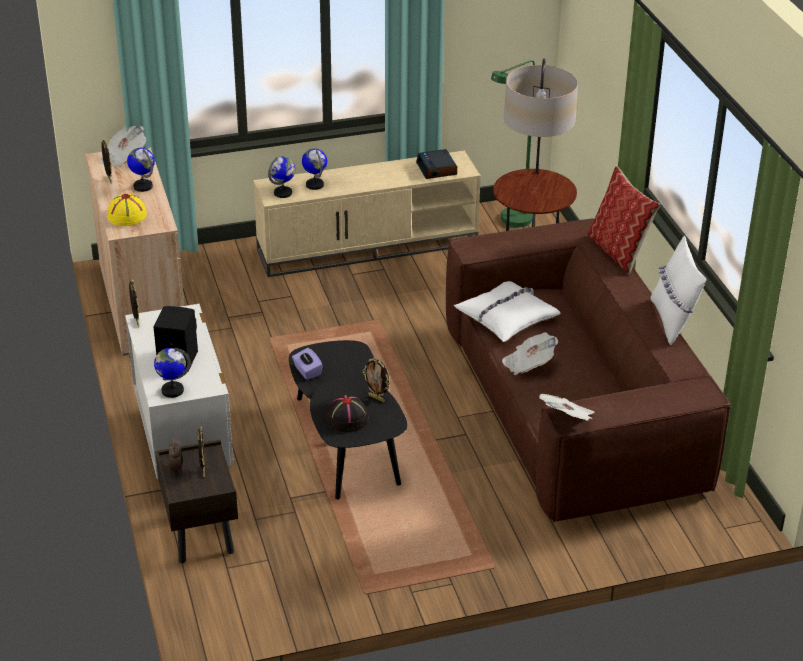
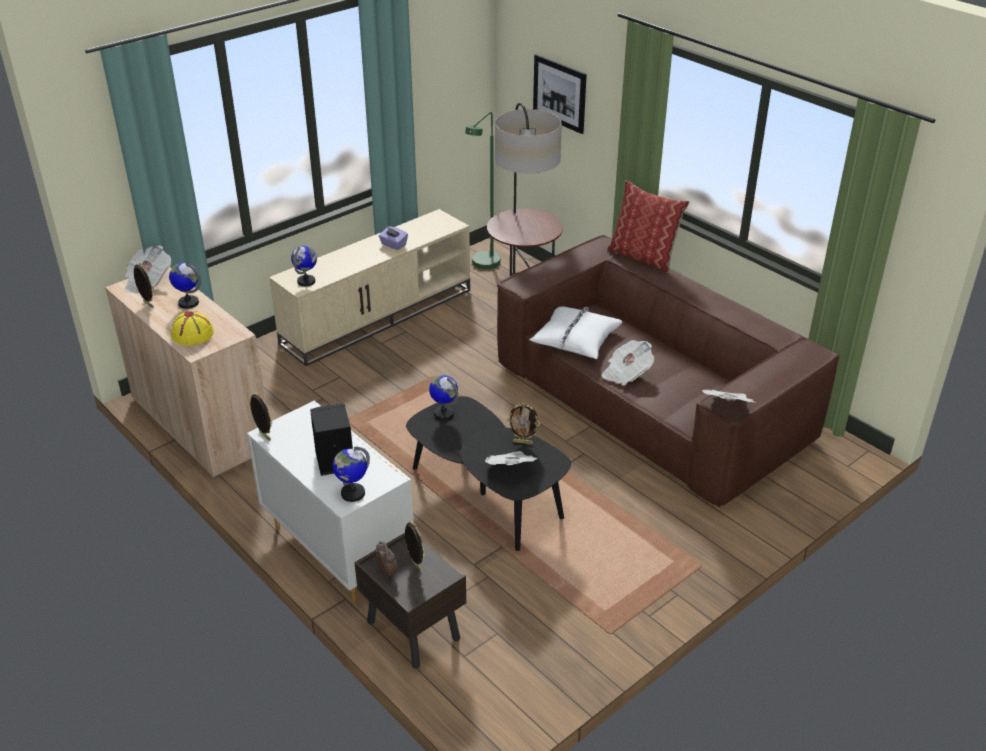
camera: 25 degrees left, 0 degrees up
(307, 371) = (435, 437): purple tissue box -> purple tissue box (393, 245)
(315, 185) = (330, 267): globe -> globe (444, 414)
(347, 418) = (511, 469): black hat -> newspaper
(437, 169) = (428, 229): alarm clock -> none
(597, 56) = (559, 93): none -> picture
(673, 321) = (735, 300): white pillow -> none

